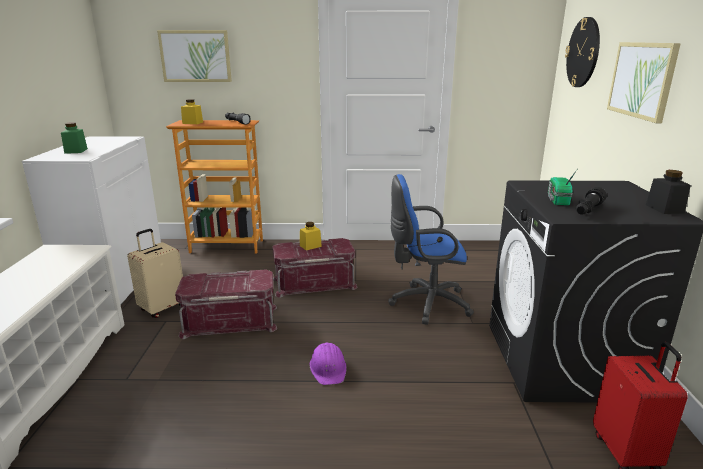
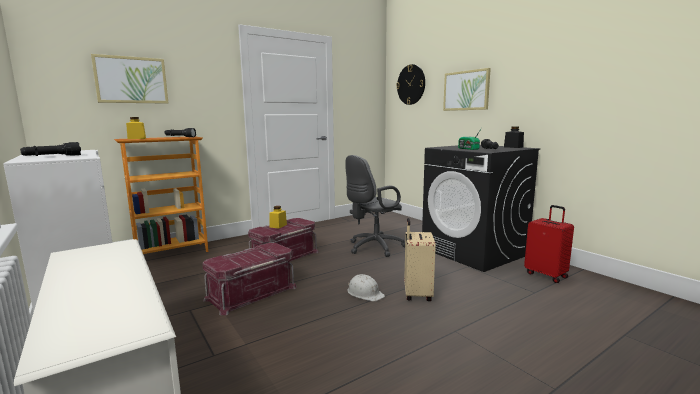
camera: 35 degrees left, 10 degrees down
(76, 151) = (52, 156): green jar -> black flashlight
(162, 308) = (172, 304): beige suitcase -> beige suitcase (416, 294)
(328, 368) = (365, 293): purple hard hat -> white hard hat
(425, 303) = (373, 248): blue office chair -> grey office chair

